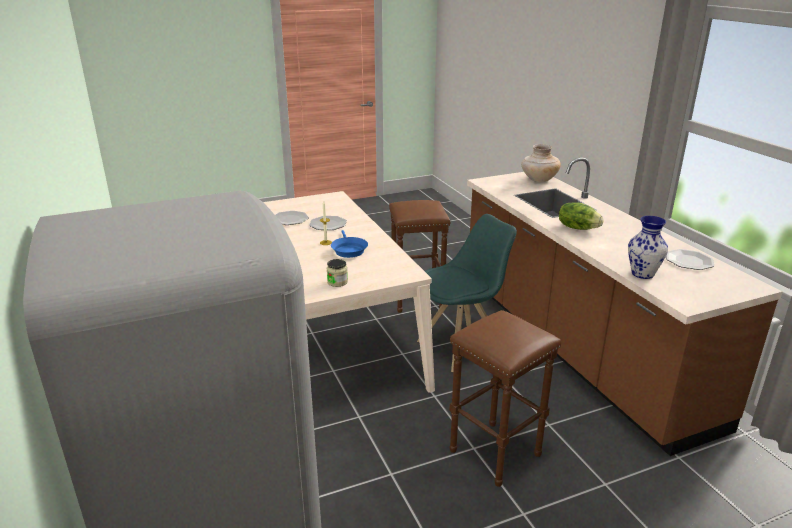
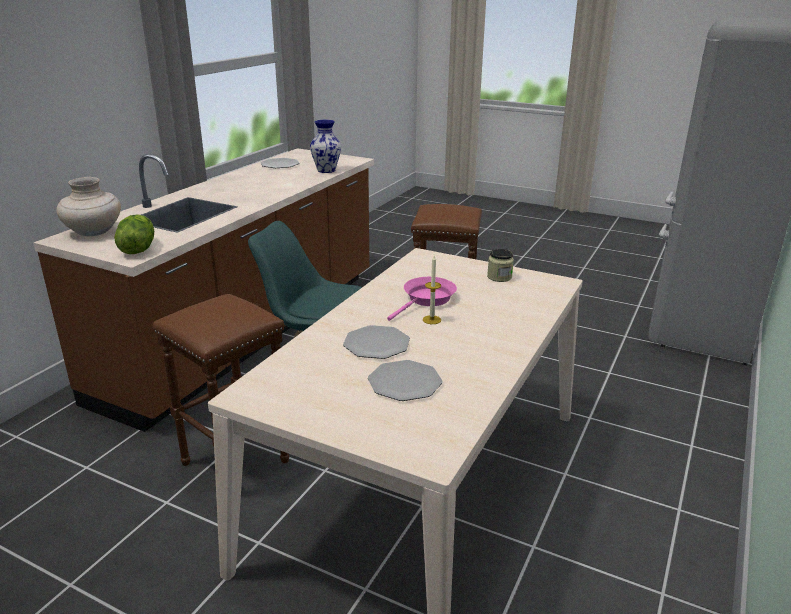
camera: 130 degrees left, 0 degrees up
(348, 250) = (427, 299): blue frying pan -> pink frying pan
(577, 228) = (254, 195): lettuce -> lettuce (137, 249)

